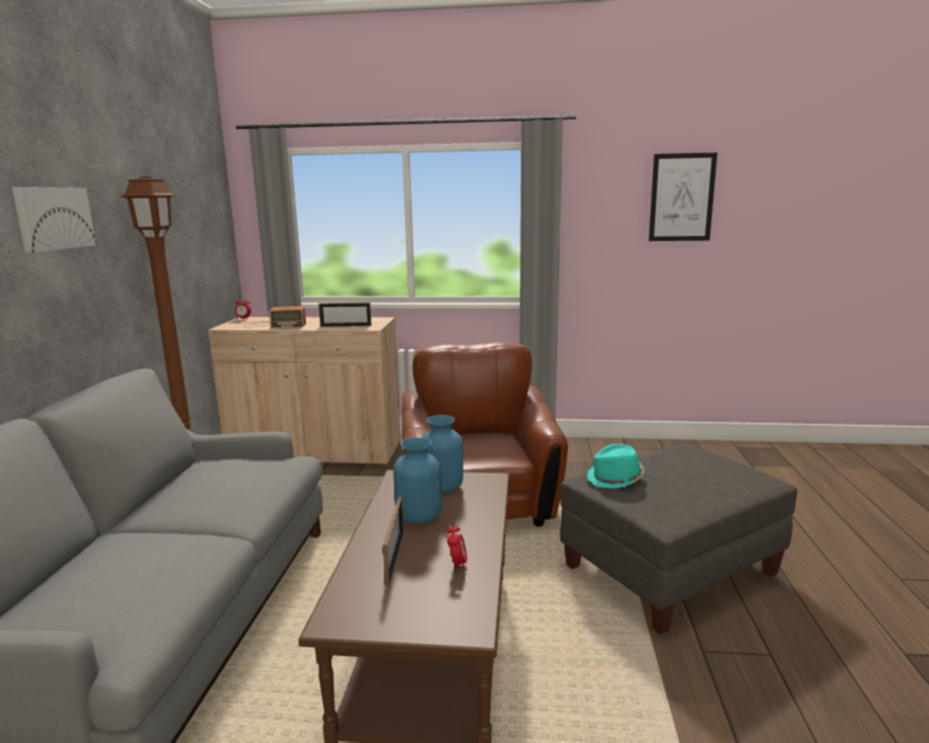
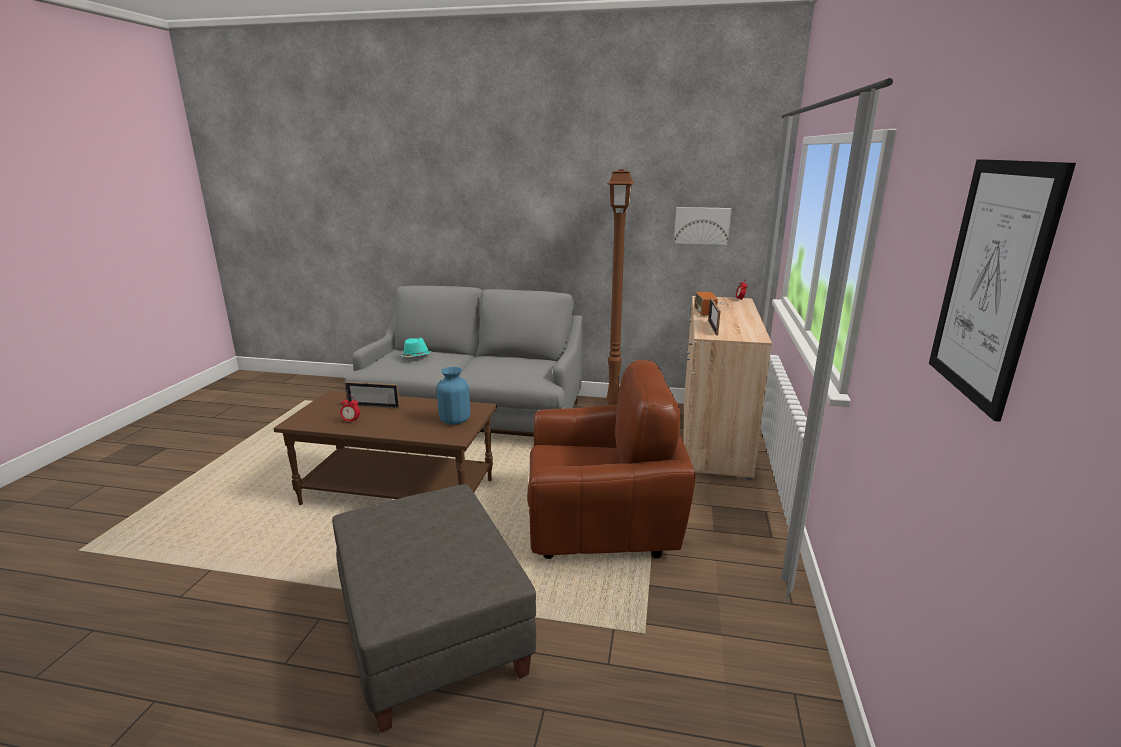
camera: 95 degrees right, 5 degrees up
(53, 218) = (550, 194): picture -> picture (702, 225)
(419, 516) = (417, 412): blue vase -> none
(615, 479) = (444, 505): turquoise hat -> turquoise hat (416, 357)

